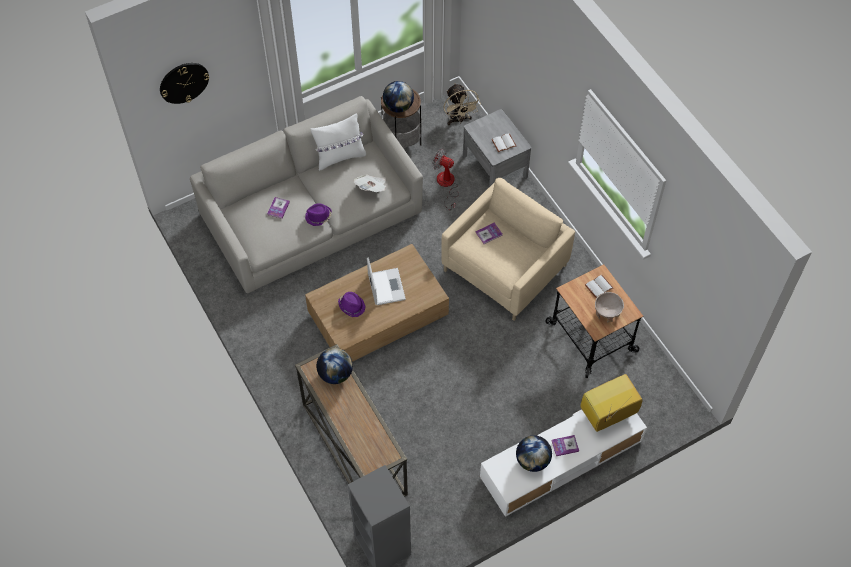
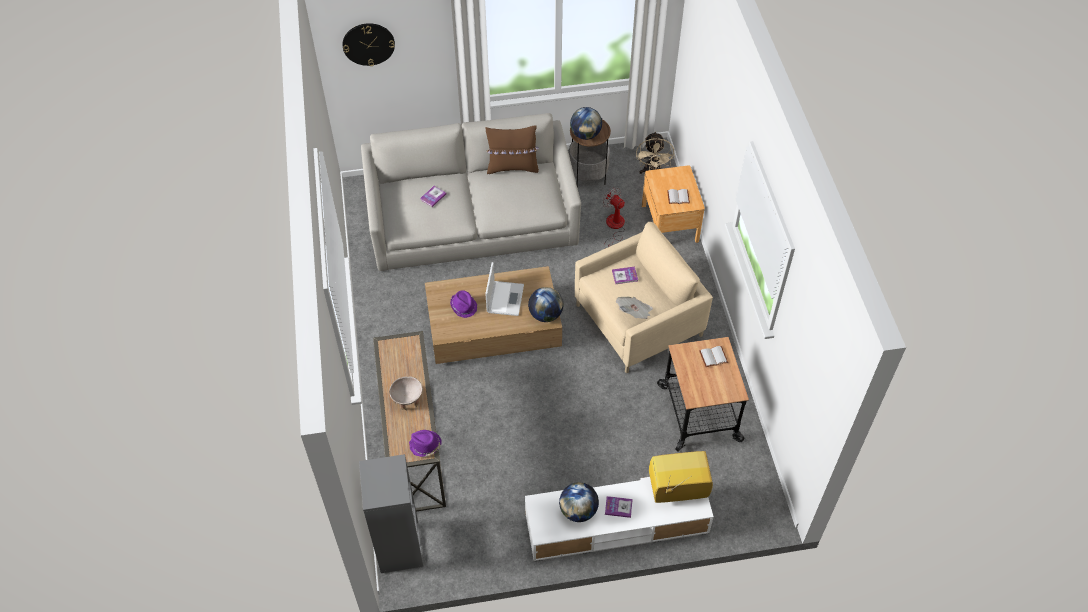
camera: 20 degrees right, 5 degrees down
(318, 217) = (467, 215): purple hat -> purple hat (425, 445)
(335, 374) = (407, 358): globe -> globe (545, 315)
(340, 157) = (512, 167): white pillow -> brown pillow
(372, 188) = (530, 203): newspaper -> newspaper (634, 313)
(495, 166) = (670, 223): grey nightstand -> brown nightstand
(607, 313) = (711, 385): beige bowl -> beige bowl (407, 400)

